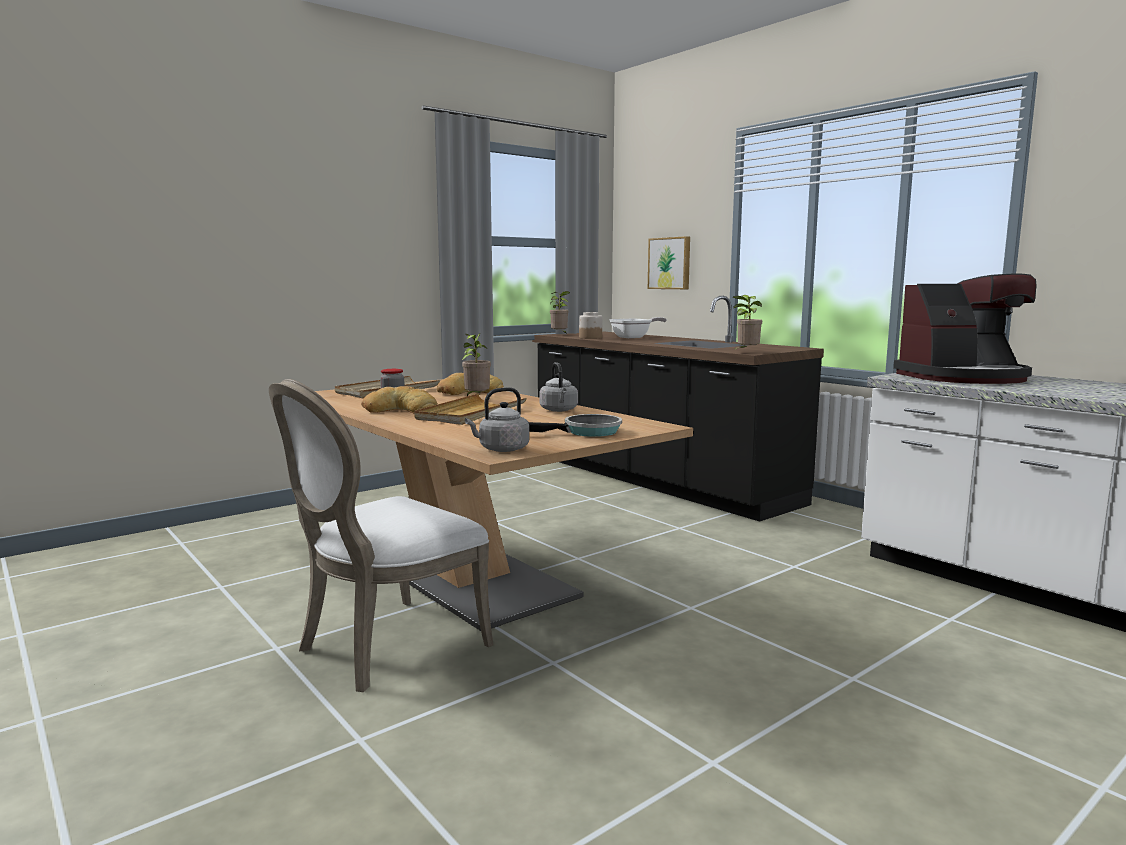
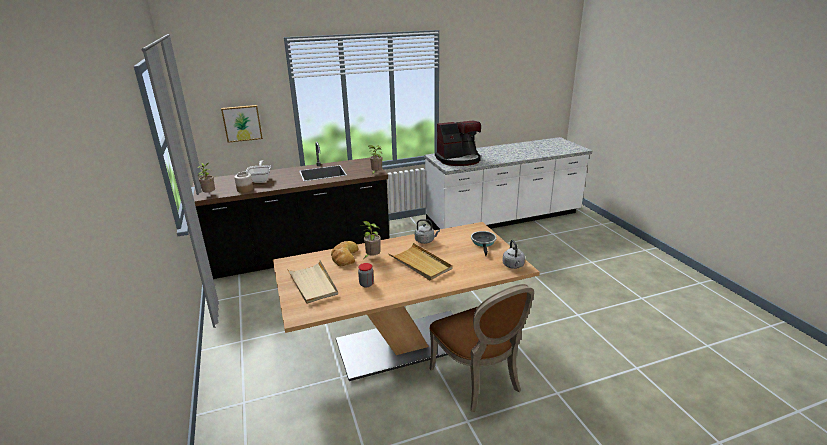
camera: 70 degrees left, 15 degrees up
(385, 647) = (479, 380): white chair -> brown chair
(400, 410) = (395, 283): bread -> none
(963, 377) = (459, 160): coffee machine -> coffee machine turned 60 degrees clockwise

